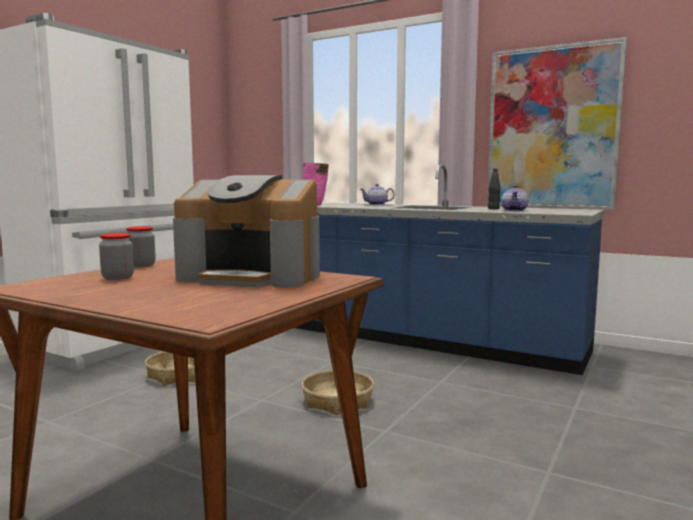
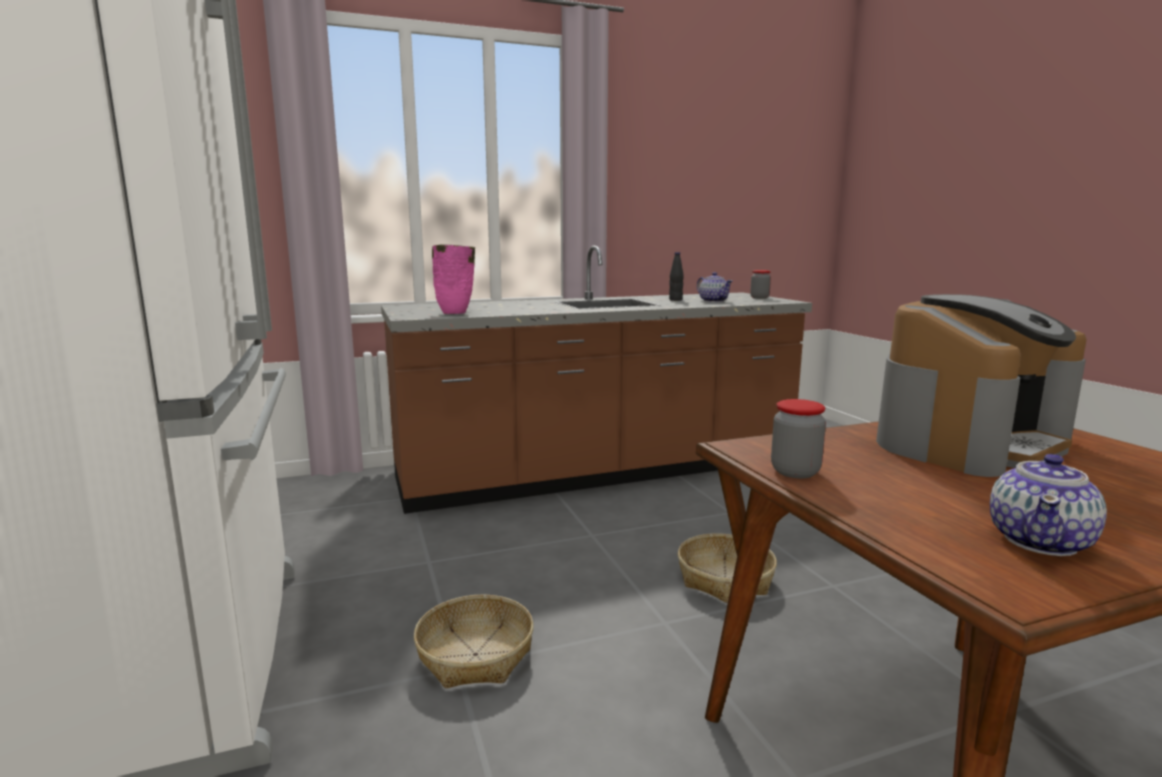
camera: 50 degrees left, 5 degrees up
(118, 278) = (937, 501): jar -> jar (759, 298)
(377, 204) = (506, 303): teapot -> teapot (1041, 541)
(423, 340) = (599, 472): blue counter -> brown counter
(552, 128) = (677, 203): picture -> none

